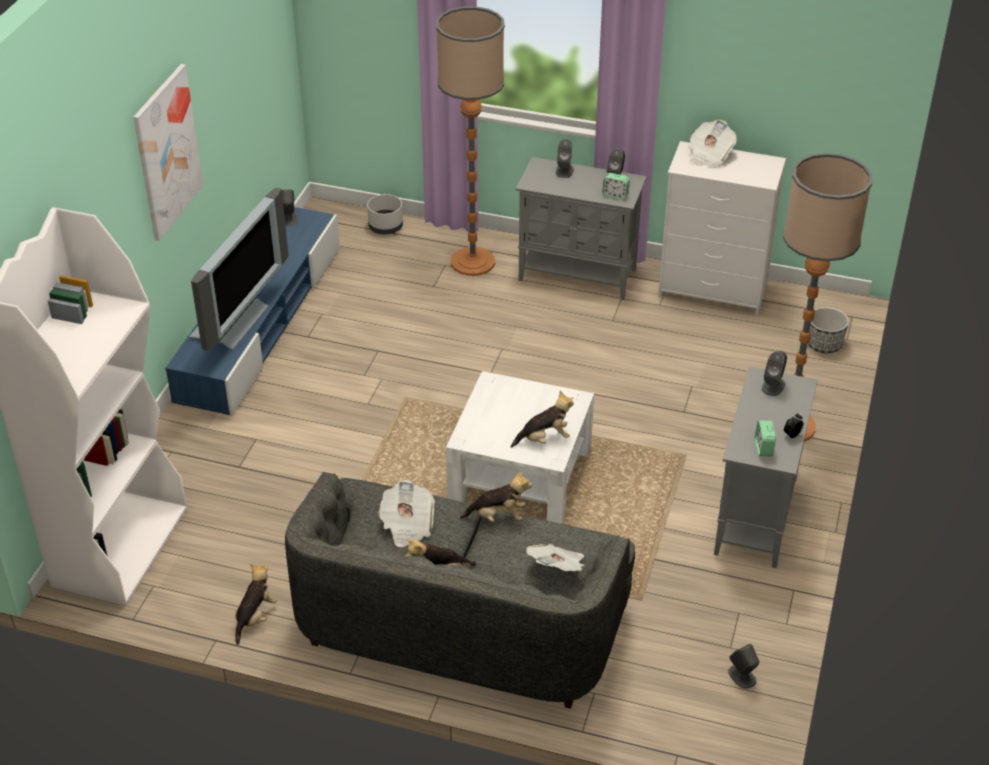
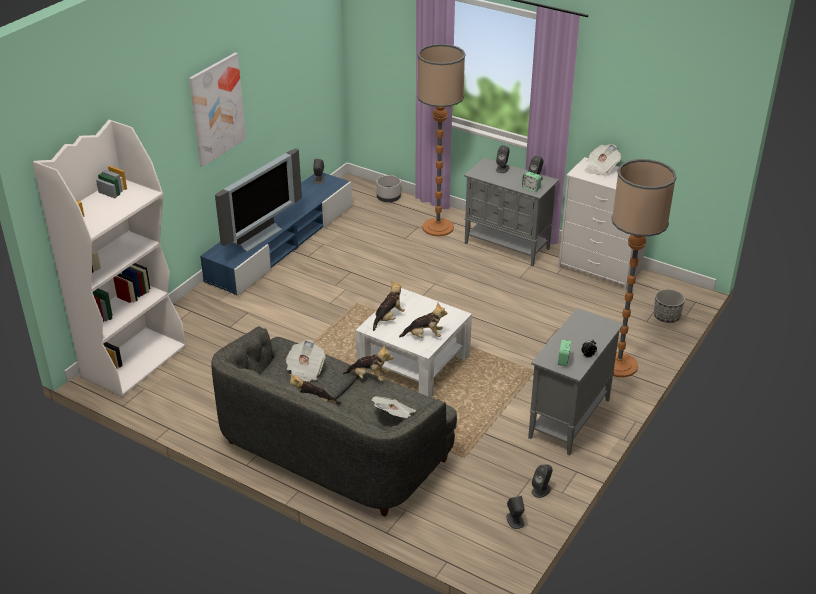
camera: 15 degrees right, 5 degrees down
(255, 617) = (200, 419): plush toy -> plush toy (388, 318)
(773, 386) = (589, 322): grey speaker -> grey speaker (541, 490)

